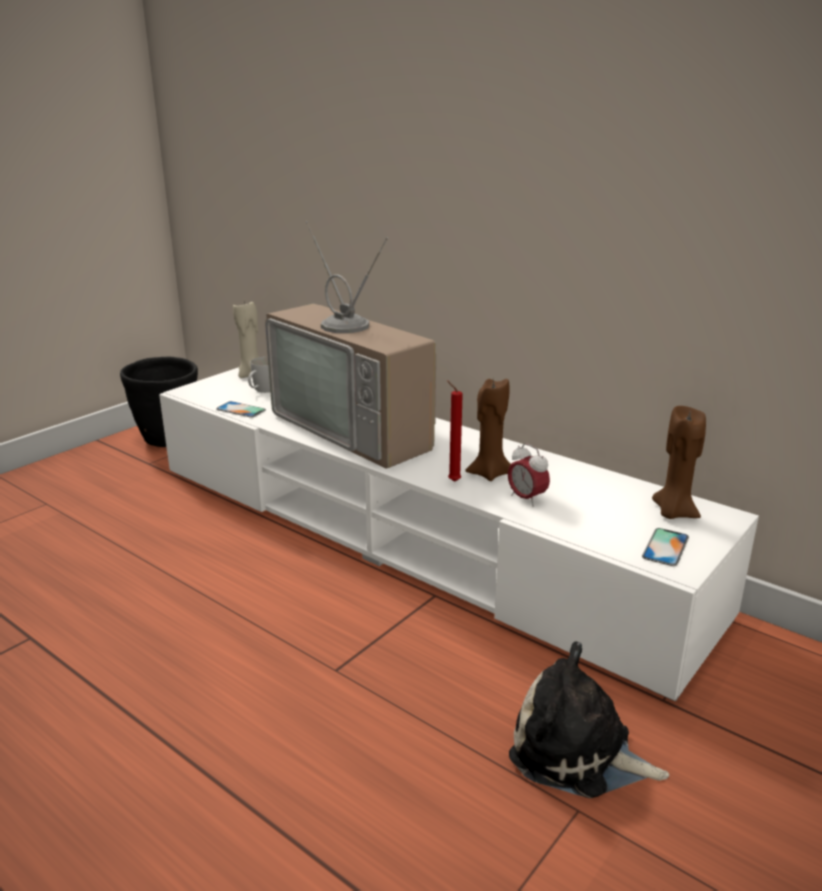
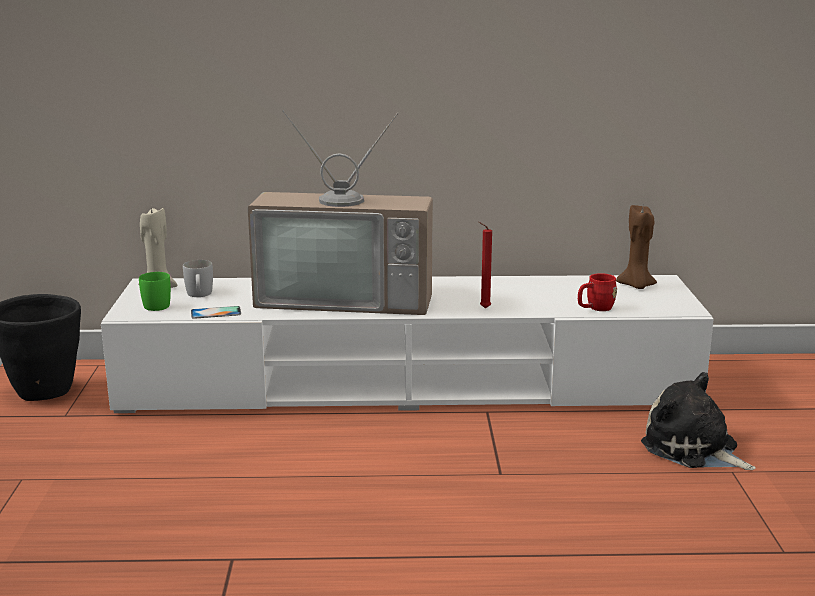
camera: 40 degrees left, 5 degrees down
(220, 389) = (156, 304): none -> green mug
(489, 473) = (496, 297): brown candle -> none
(526, 499) = (547, 304): alarm clock -> none
(567, 523) = (595, 308): none -> red mug
(577, 752) = (693, 449): plush toy -> plush toy turned 60 degrees clockwise
(665, 547) = (664, 303): phone -> none

